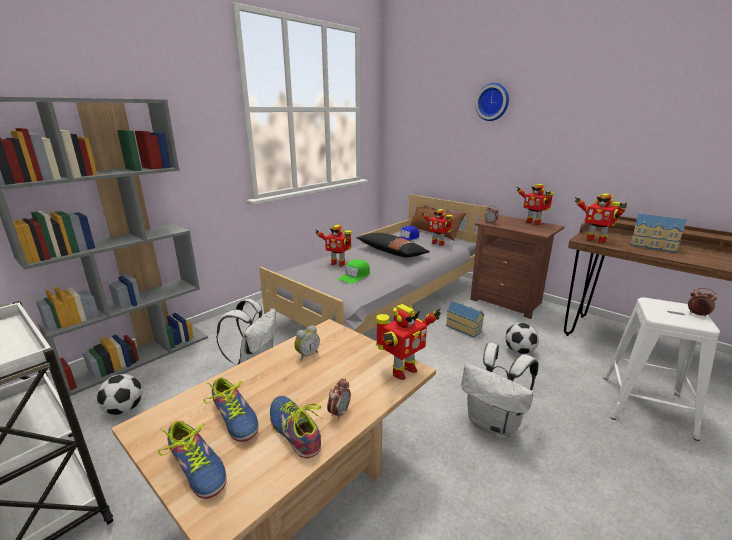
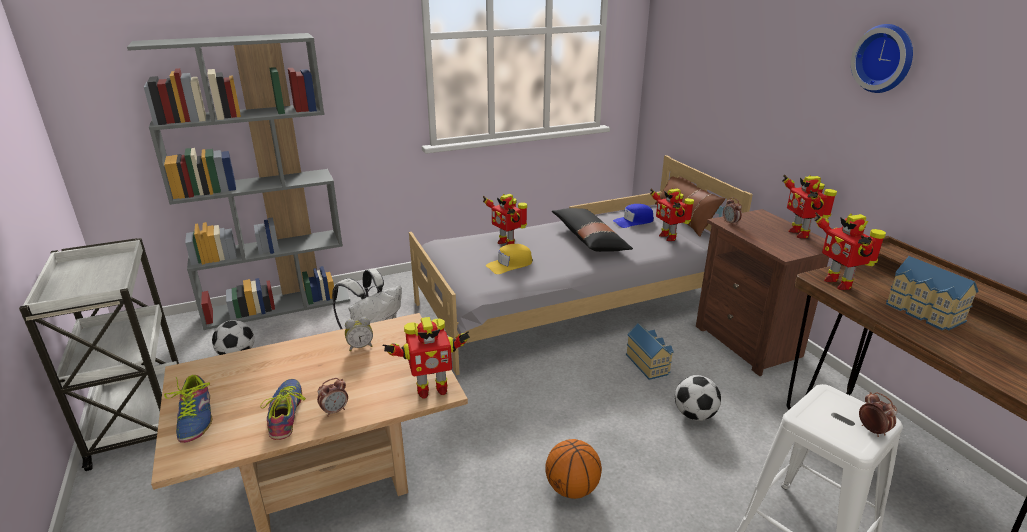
camera: 25 degrees right, 5 degrees up
(235, 417) = (252, 387): shoe -> none
(355, 276) = (510, 264): green cap -> yellow cap
(493, 102) = (777, 36): wall clock -> wall clock (885, 58)
(494, 424) = (572, 489): white backpack -> basketball

